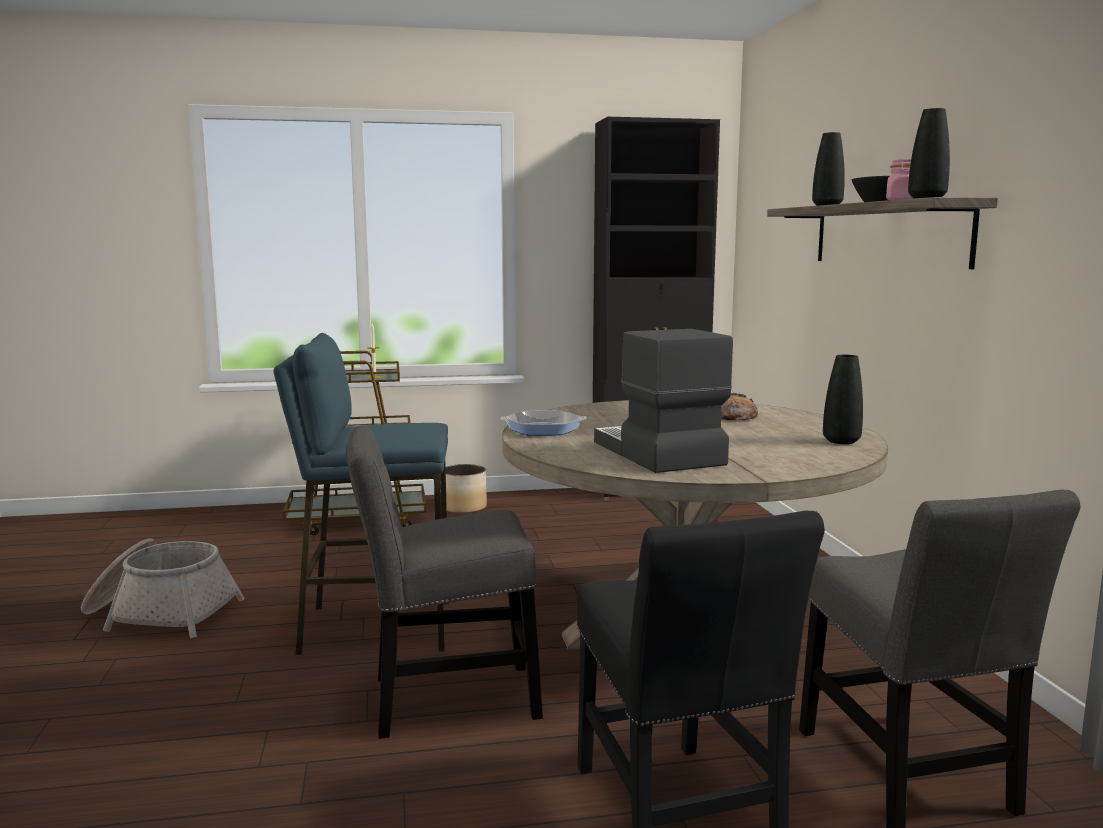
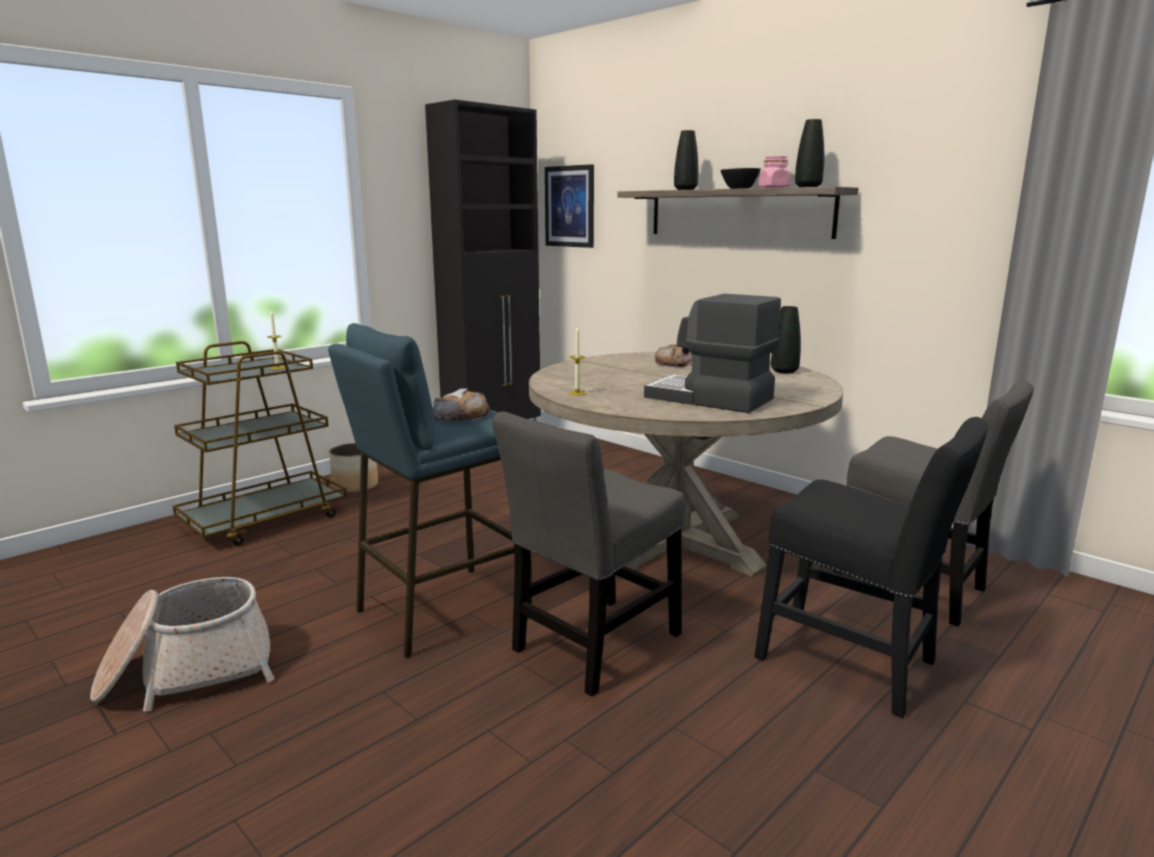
camera: 35 degrees left, 5 degrees up
(396, 431) = (461, 415): none -> bread
(543, 429) = (577, 393): frying pan -> candle
(759, 228) = (570, 206): none -> picture

